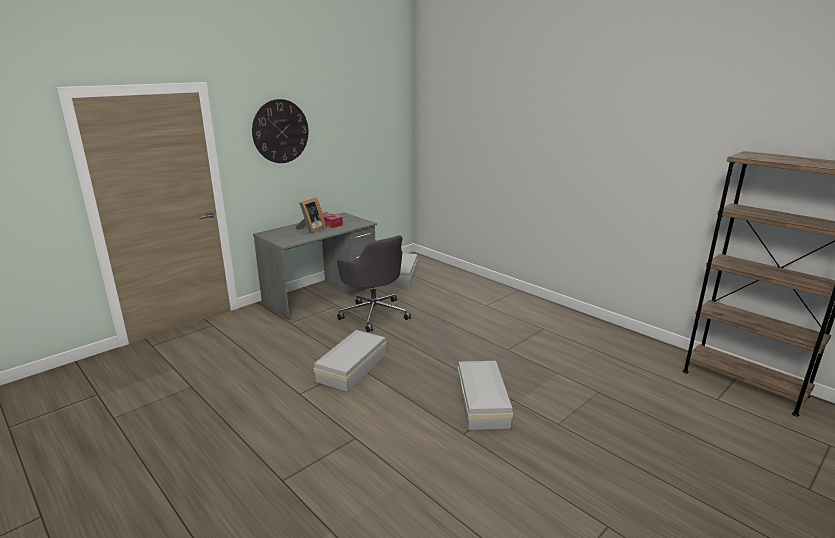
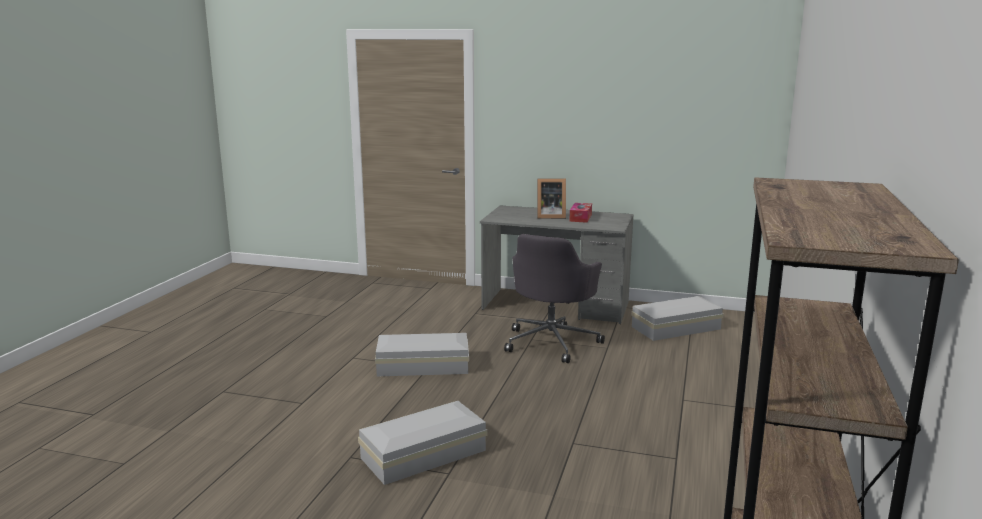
camera: 60 degrees right, 5 degrees down
(280, 131) = (553, 91): wall clock -> none

